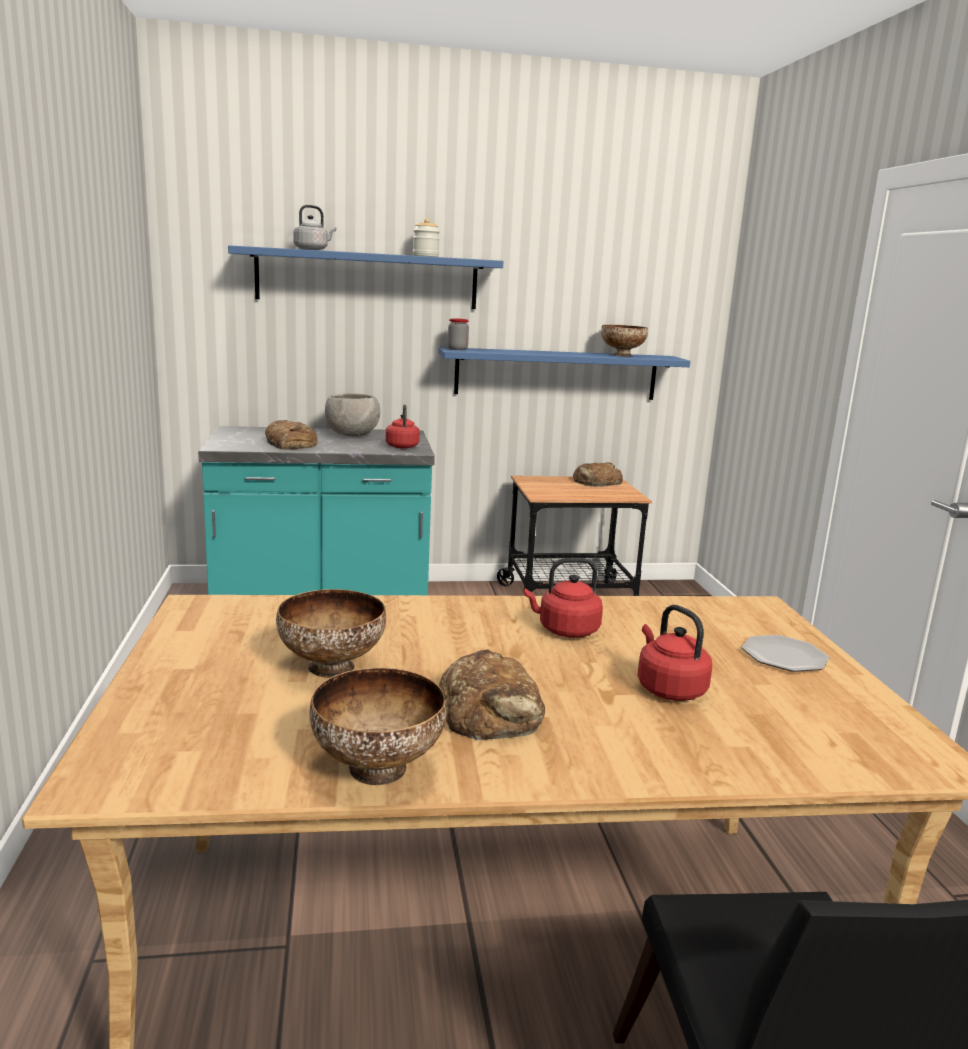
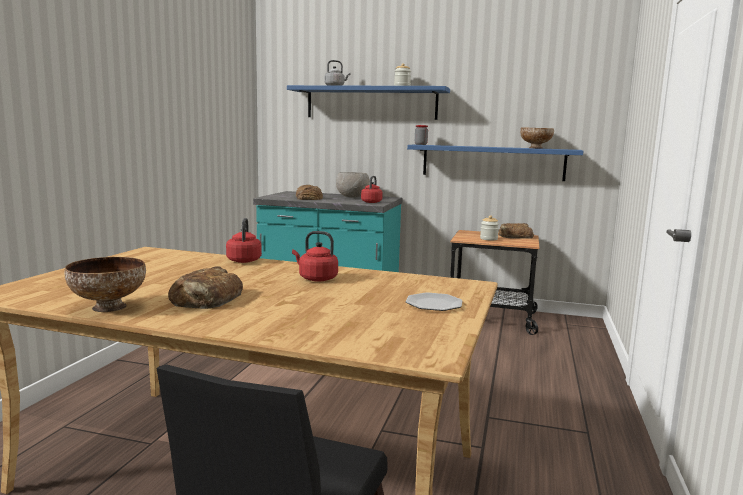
camera: 25 degrees right, 5 degrees down
(331, 668) = (162, 276): bowl -> none
(573, 491) = (488, 239): none -> jar
(668, 688) = (324, 305): red kettle -> red kettle (244, 260)

